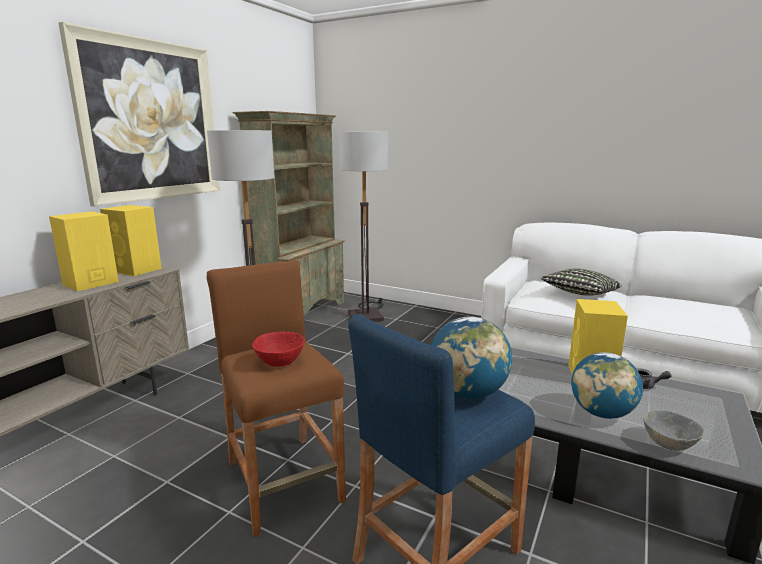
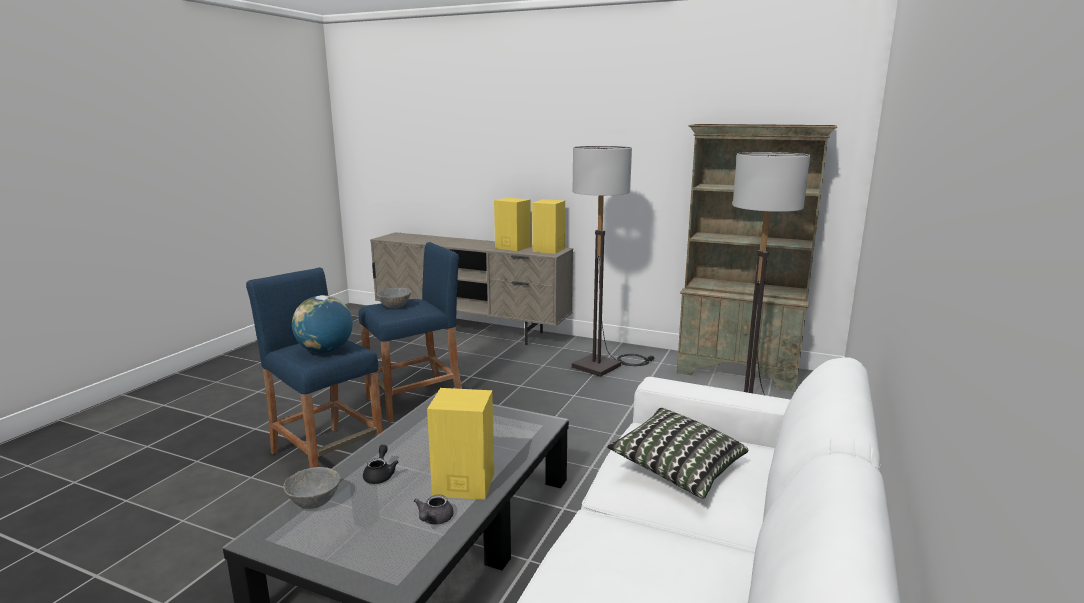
camera: 85 degrees right, 0 degrees up
(151, 121) = (604, 134): picture -> none
(280, 362) = (395, 306): red bowl -> grey bowl
(284, 481) = (416, 400): brown stool -> blue stool
(601, 413) = (380, 475): globe -> black teapot

